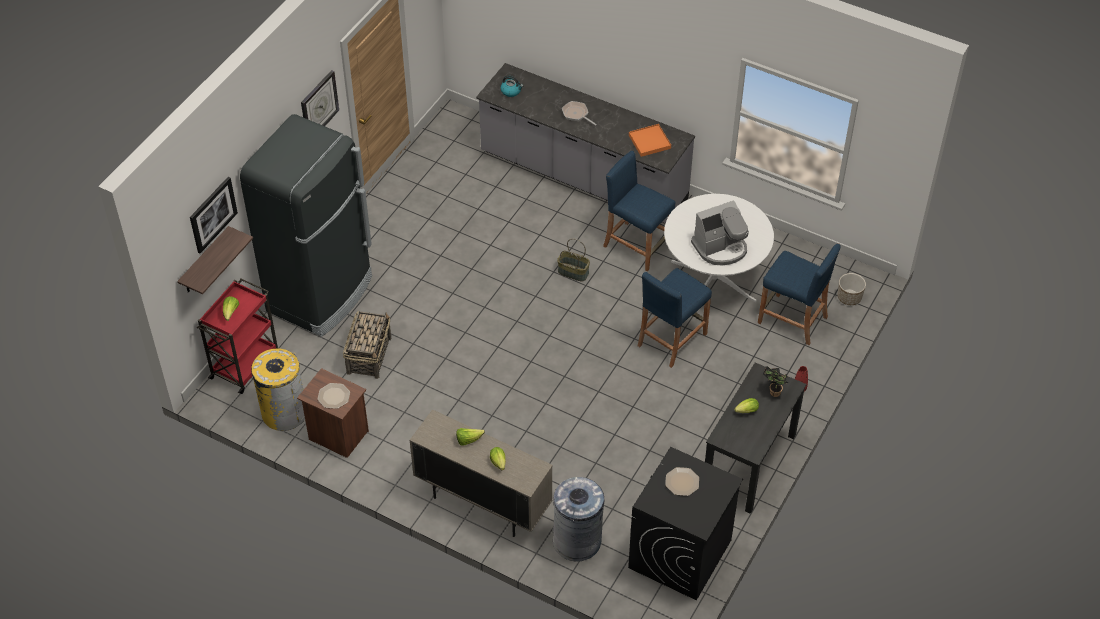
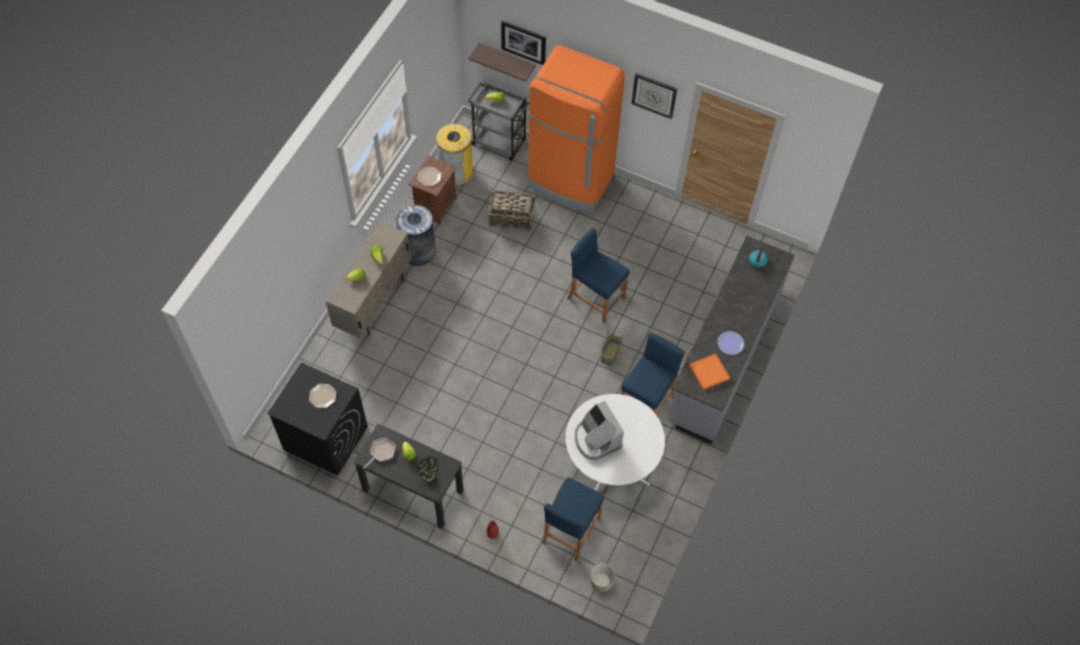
camera: 85 degrees right, 10 degrees up
(245, 364) = (499, 143): red cart -> grey cart
(321, 294) = (570, 181): black fridge -> orange fridge
(576, 114) = (736, 313): frying pan -> frying pan (381, 452)
(577, 541) = (339, 366): grey trash can -> grey trash can (418, 251)
(614, 122) = (730, 343): none -> plate
(671, 339) = (541, 431): blue stool -> blue stool (596, 299)

